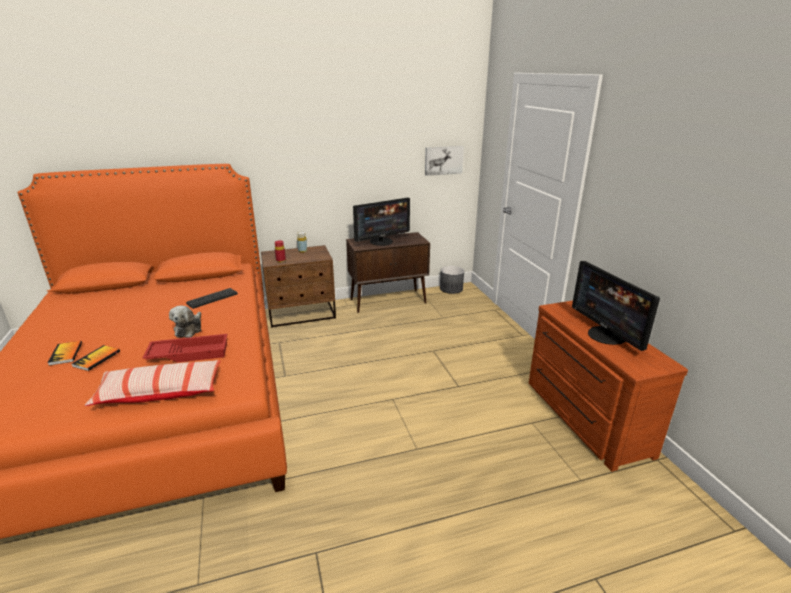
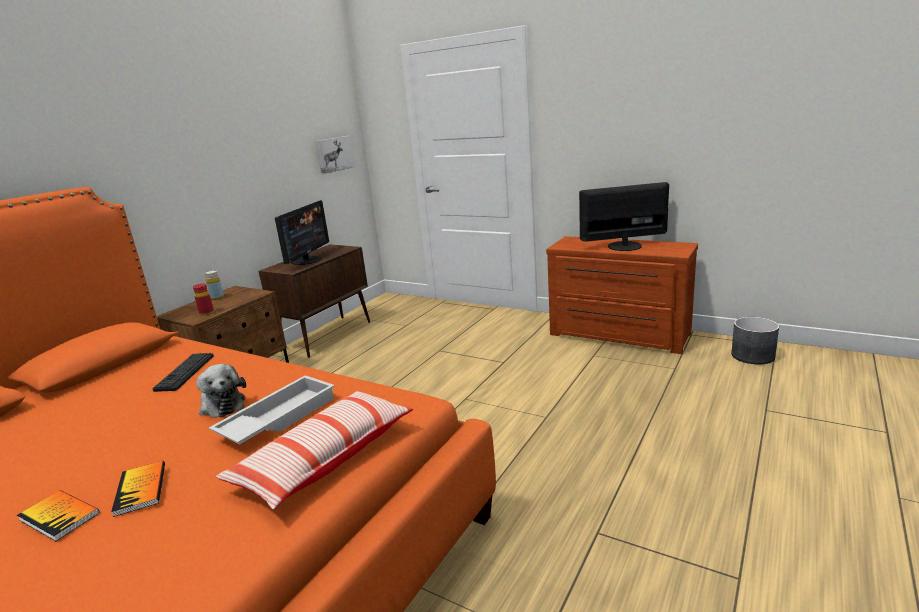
camera: 40 degrees left, 5 degrees down
(189, 353) = (278, 417): red tray -> white tray
(451, 289) = (376, 303): grey planter -> grey planter (752, 356)
(606, 335) = (624, 246): monitor -> monitor turned 150 degrees clockwise

